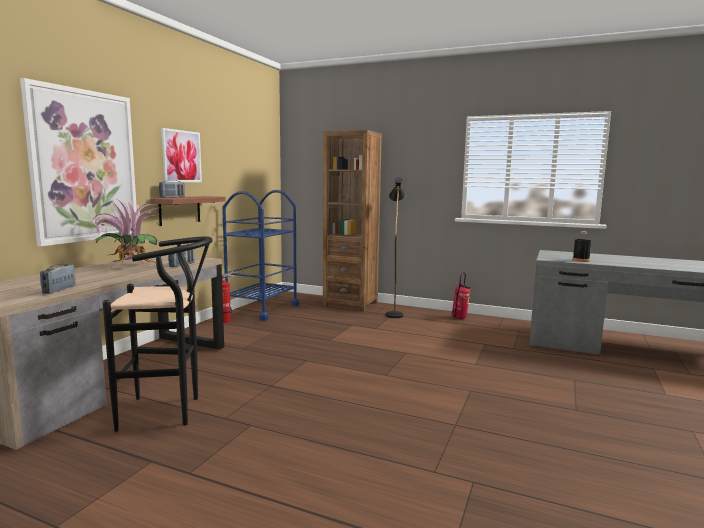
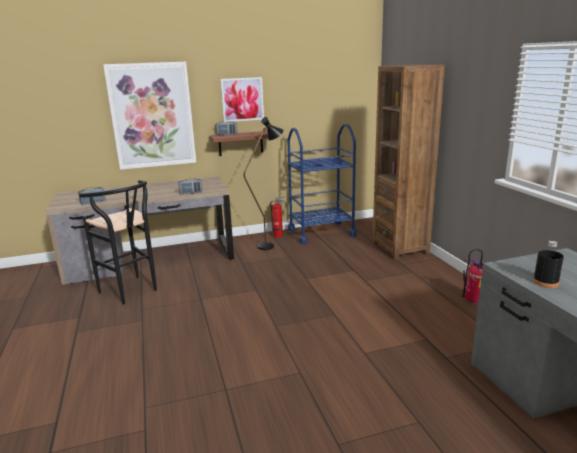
camera: 50 degrees right, 10 degrees up
(129, 267) = (166, 188): potted plant -> none
(393, 313) = (416, 271): black floor lamp -> black floor lamp (270, 245)

